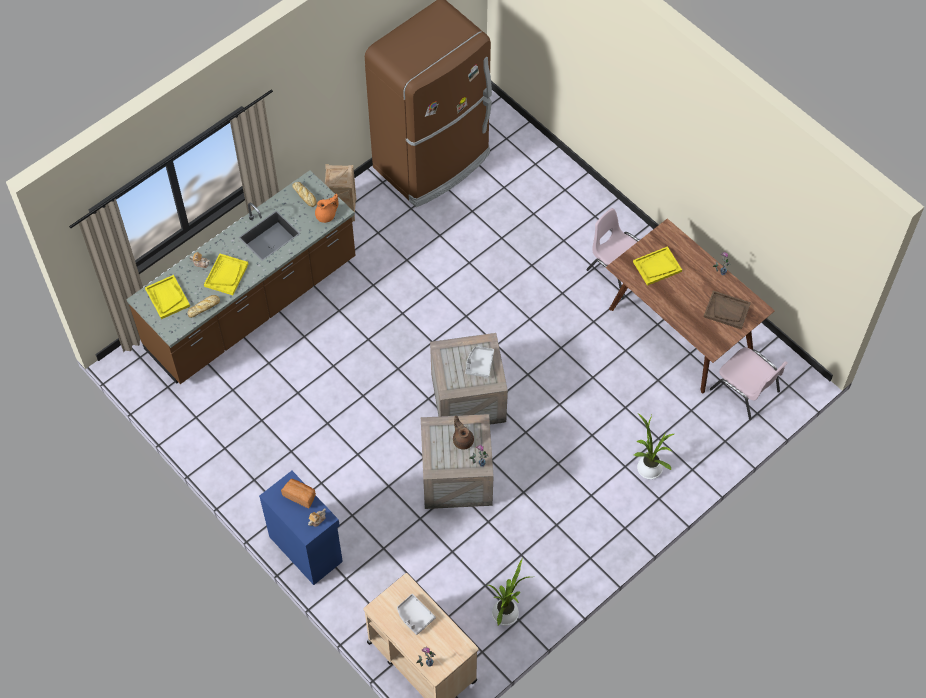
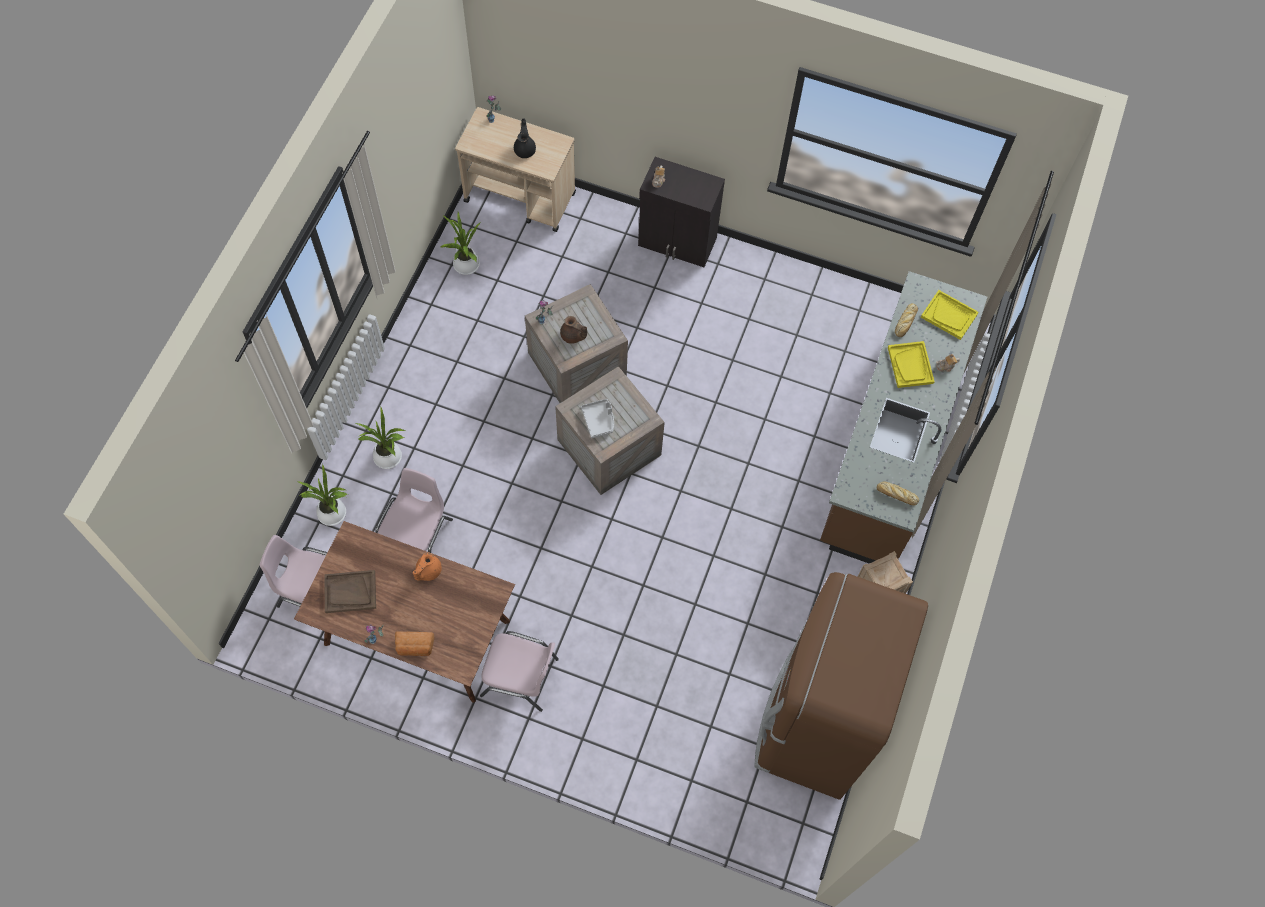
camera: 150 degrees right, 5 degrees up
(300, 495) = (687, 193): bread -> bread (415, 647)
(306, 548) = (677, 243): blue cabinet -> black cabinet
(326, 215) = (856, 481): orange teapot -> orange teapot (428, 571)
(414, 616) = (525, 149): grey tray -> black teapot
(652, 397) = (416, 535): none -> pink chair
(657, 267) = (454, 612): yellow tray -> none
(711, 441) = (334, 514): none -> potted plant

